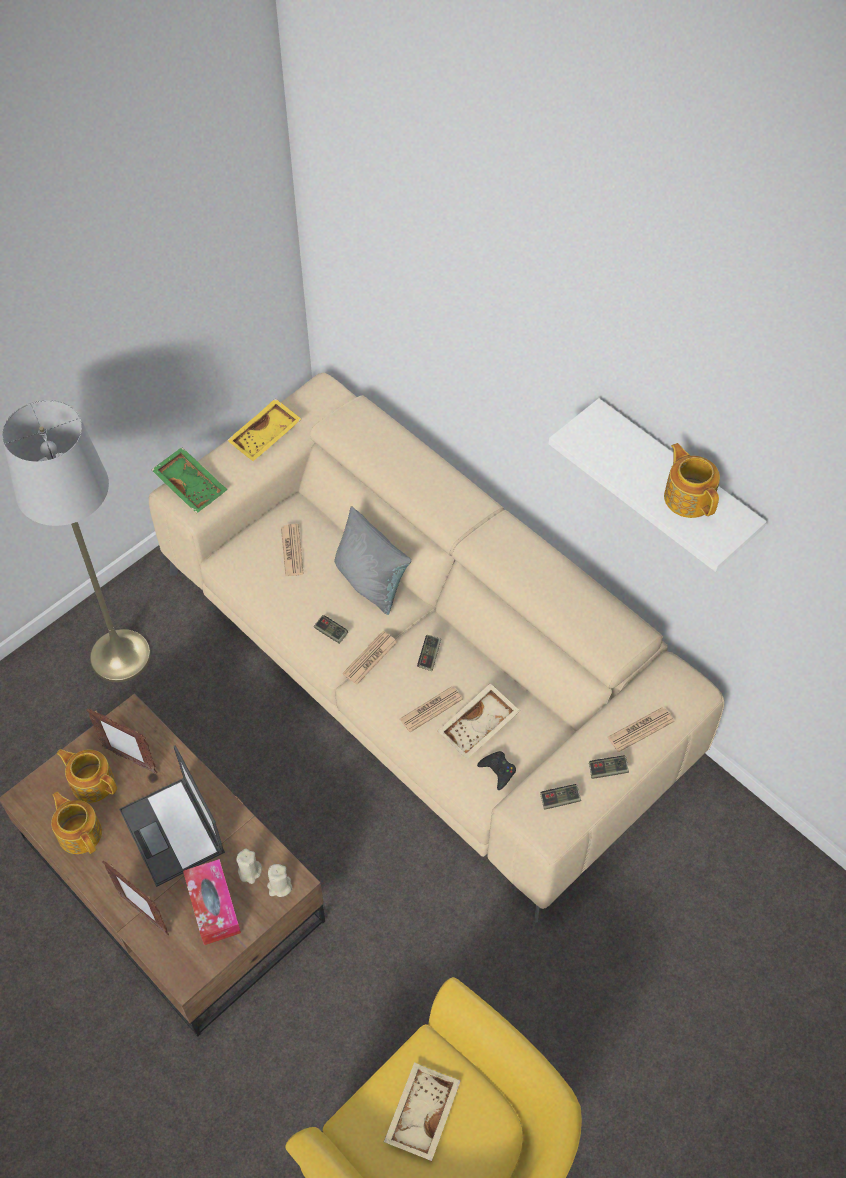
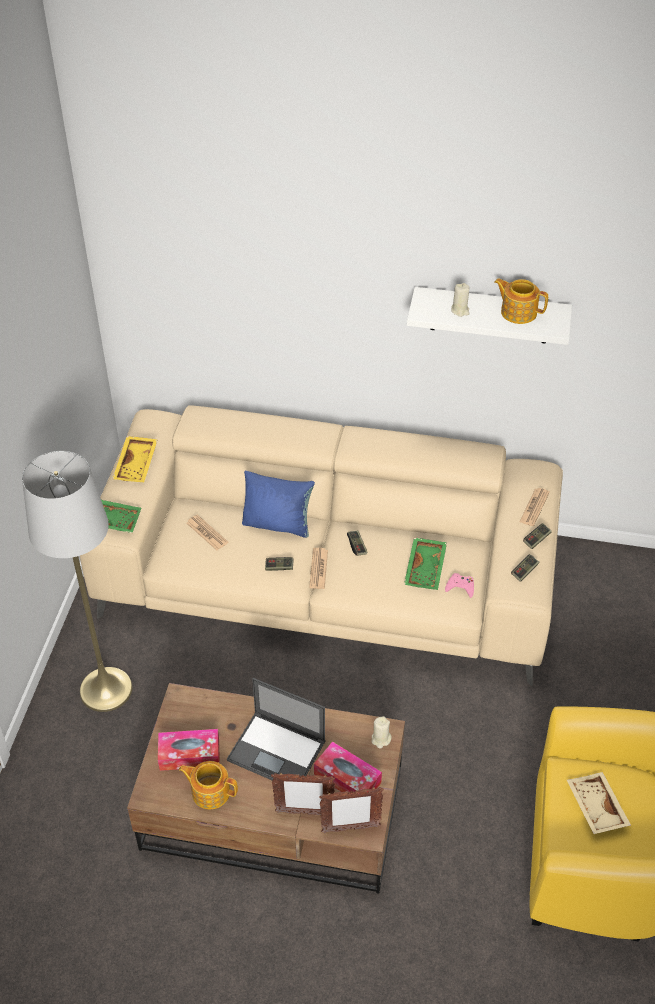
camera: 35 degrees left, 10 degrees down
(92, 782) = (189, 755): teapot -> tissue box
(130, 759) = (204, 725): picture frame -> picture frame (350, 829)
(250, 872) = (353, 743): beige candle -> beige candle (460, 310)
(371, 582) = (278, 524): grey pillow -> blue pillow
(431, 709) = (386, 576): newspaper -> none
(479, 727) = (426, 569): beige tray -> green tray
(498, 771) = (460, 587): black game controller -> pink game controller

